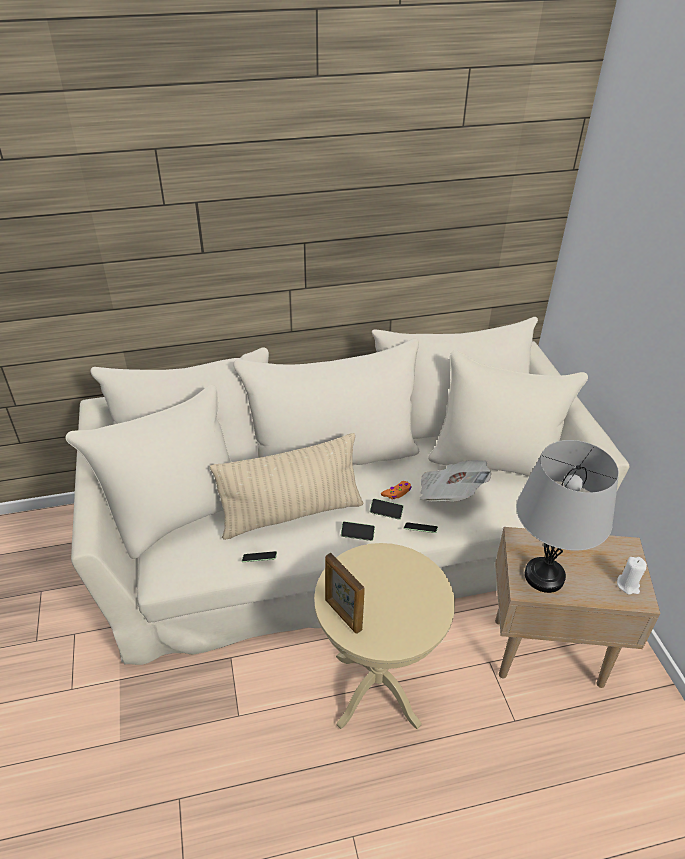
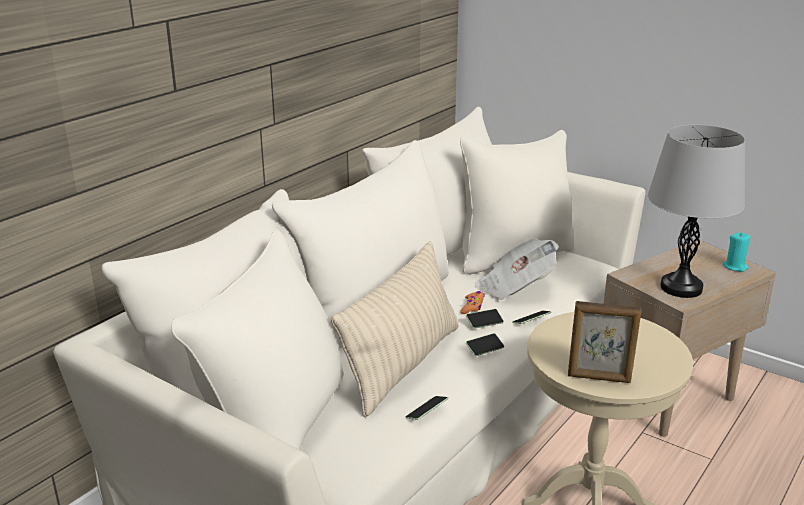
camera: 40 degrees left, 15 degrees down
(628, 585) = (735, 267): white candle -> turquoise candle

